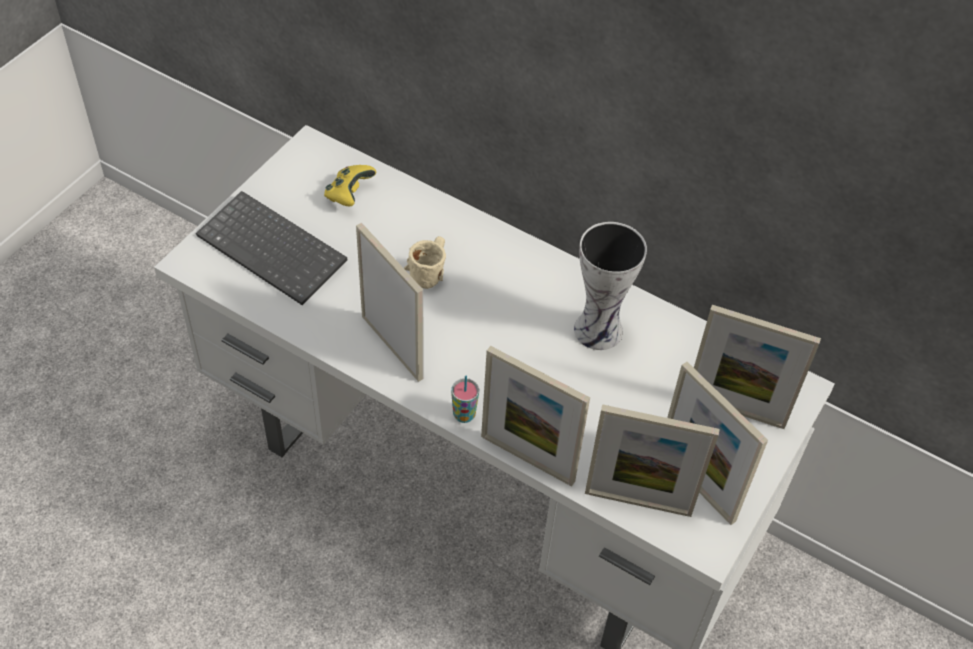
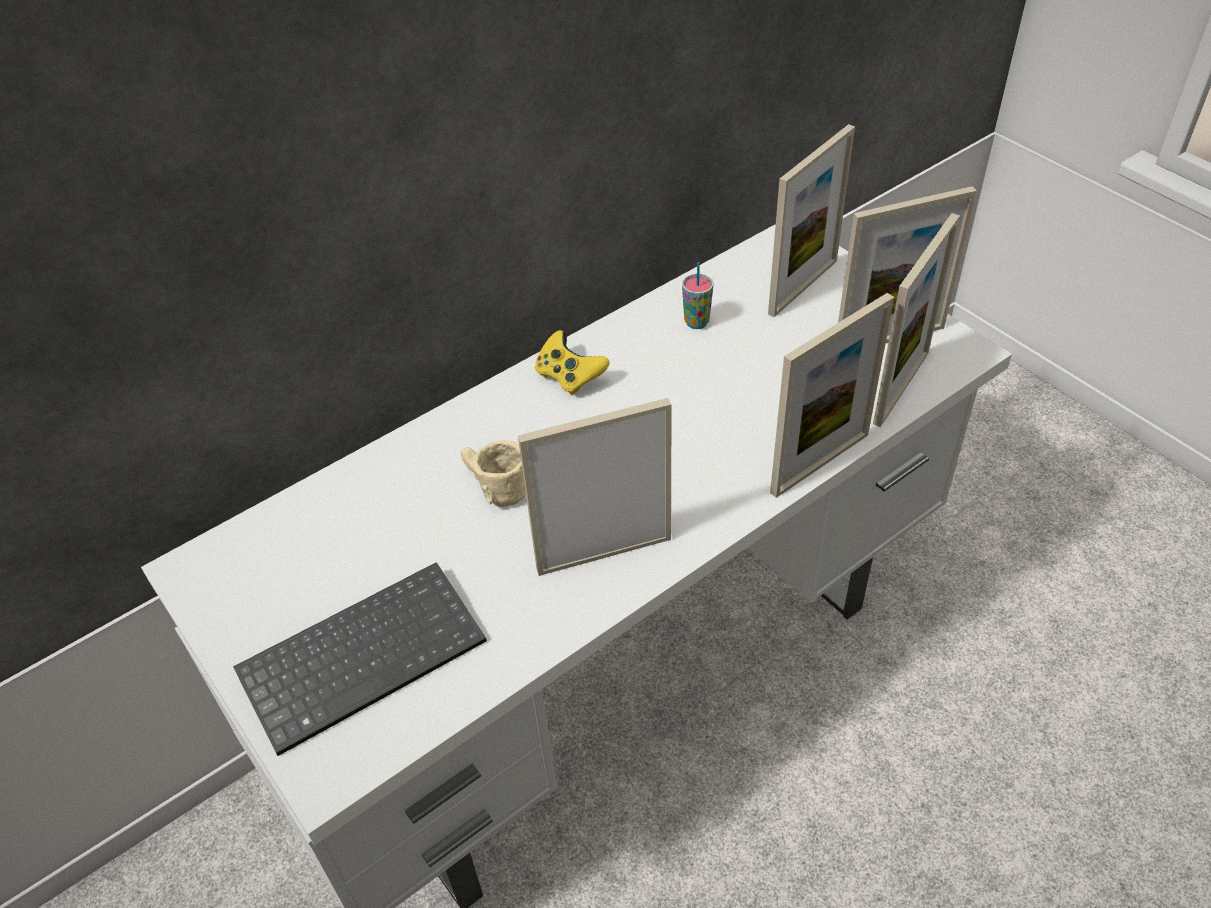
camera: 65 degrees left, 5 degrees down
(349, 194) = (311, 543): yellow game controller -> yellow game controller (569, 377)
(464, 415) = (738, 506): cup -> cup (696, 322)
(600, 330) = (657, 357): vase -> none

